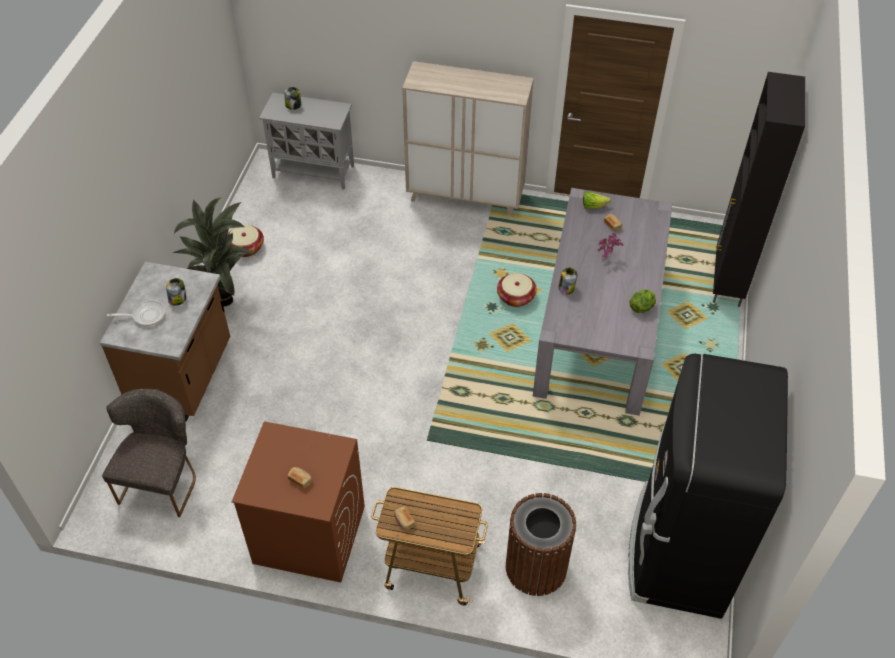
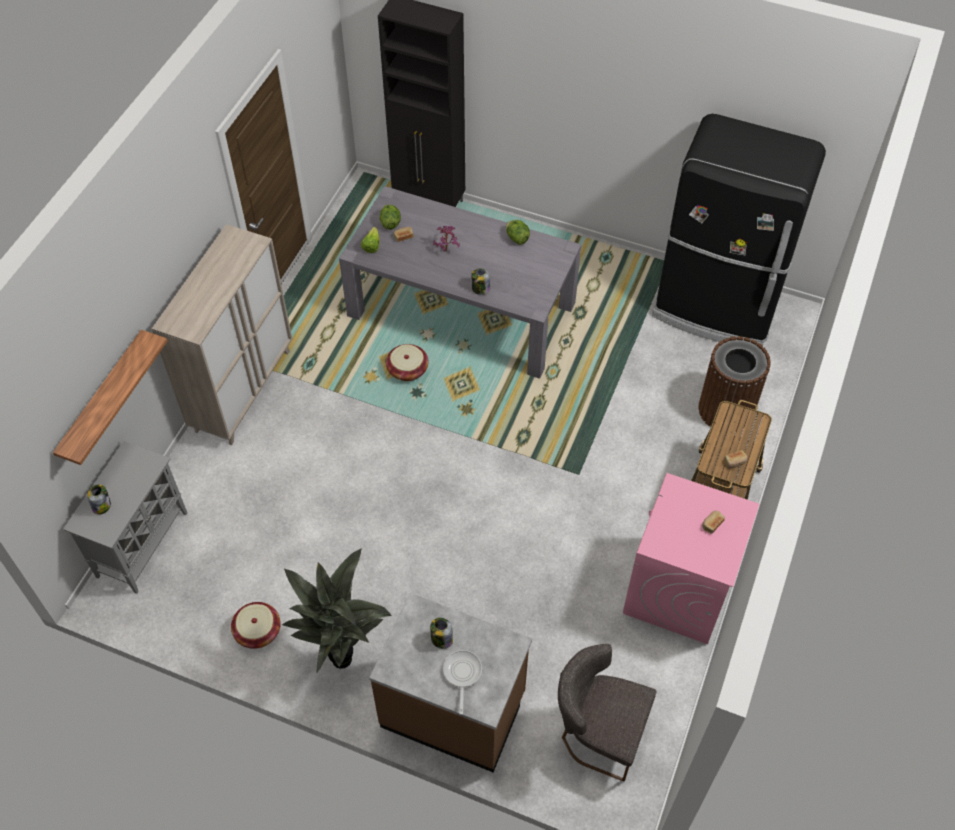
camera: 80 degrees left, 5 degrees up
(308, 535) = (678, 590): brown washing machine -> pink washing machine
(349, 57) = (102, 398): none -> shelf
(626, 214) = (390, 223): none -> lettuce

